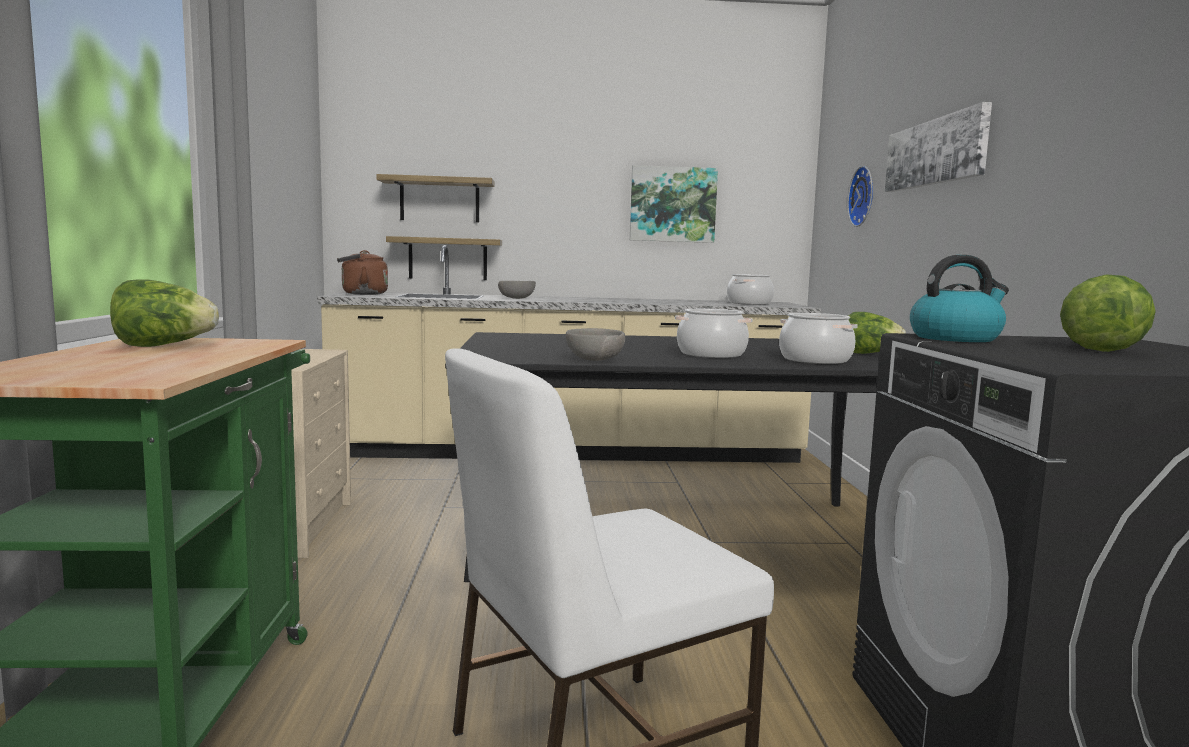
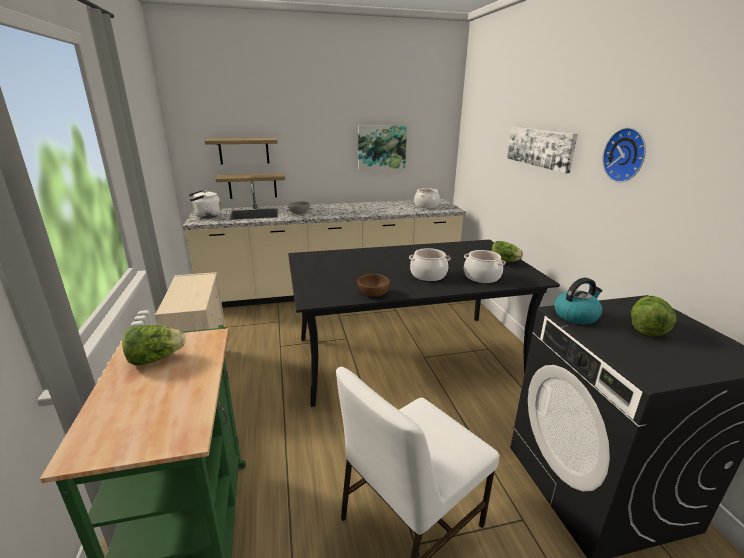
camera: 10 degrees left, 15 degrees up
(361, 294) = (206, 216): brown kettle -> white kettle
(595, 359) = (373, 293): grey bowl -> brown bowl
(864, 196) = (492, 153): wall clock -> wall clock (626, 155)

